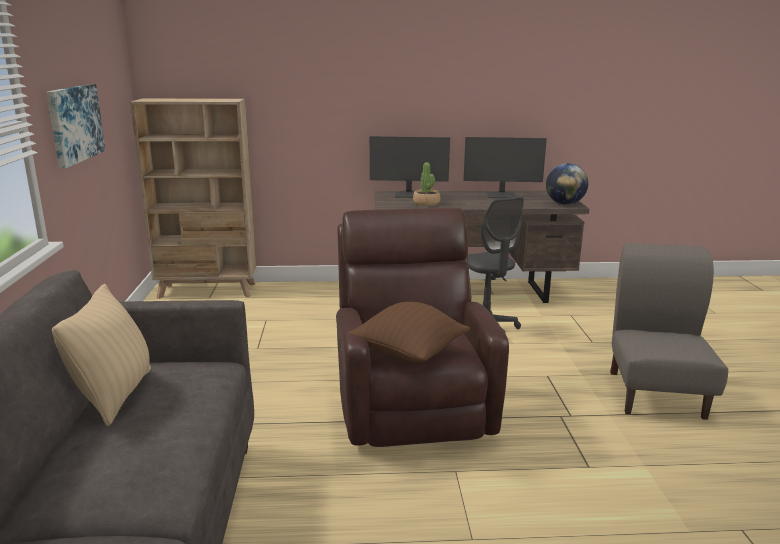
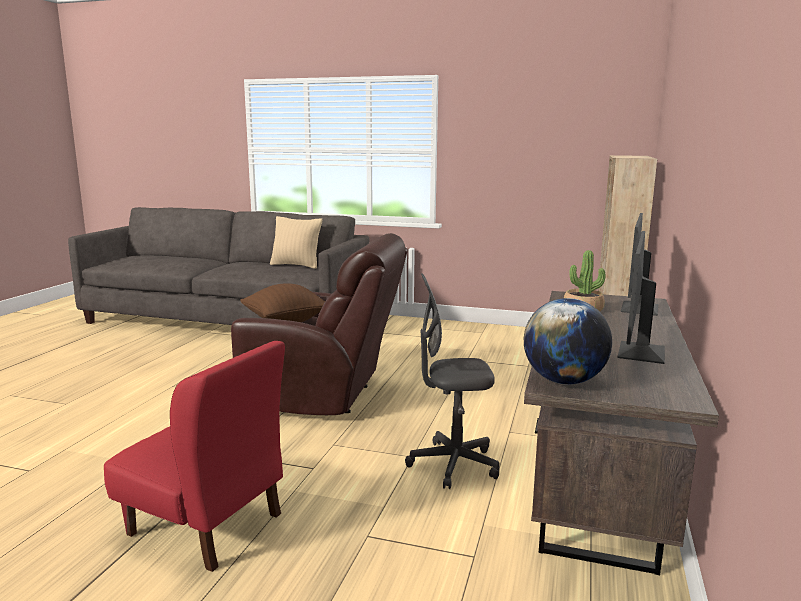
camera: 110 degrees right, 5 degrees down
(74, 123) = (504, 160): picture -> none
(656, 393) = (206, 524): grey chair -> red chair

